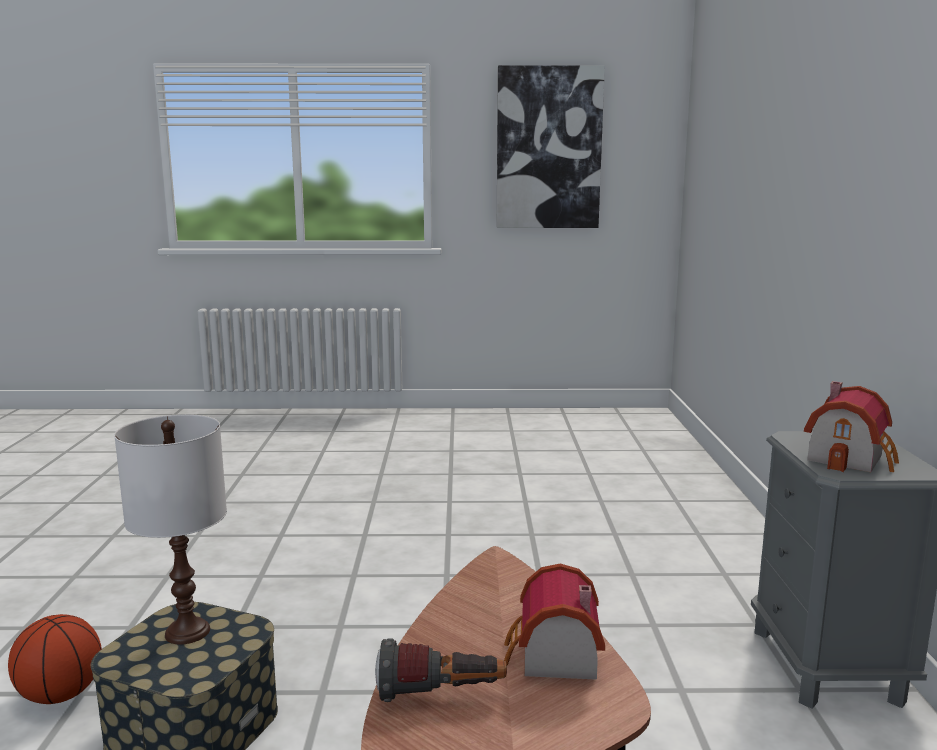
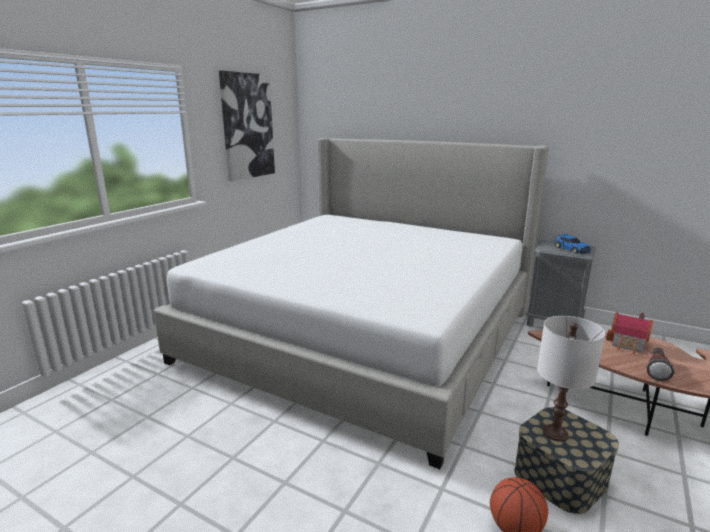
camera: 60 degrees left, 5 degrees up
(491, 496) = (365, 334): none -> bed
(850, 458) = (571, 249): toy house -> toy car

